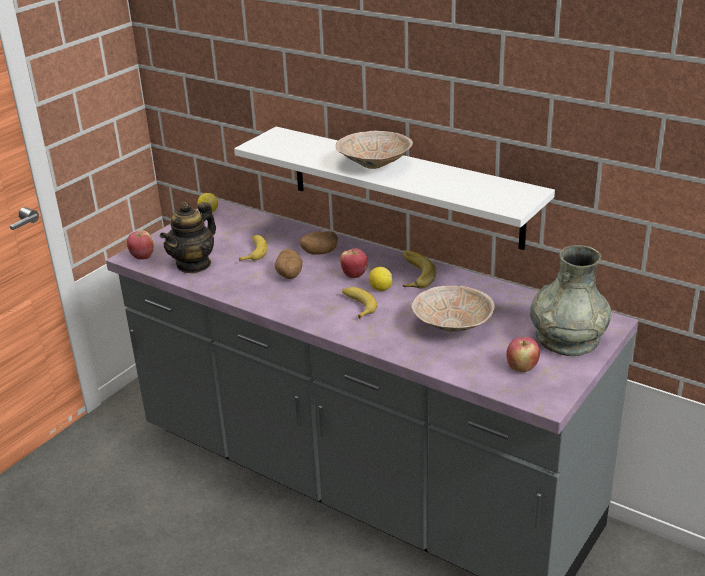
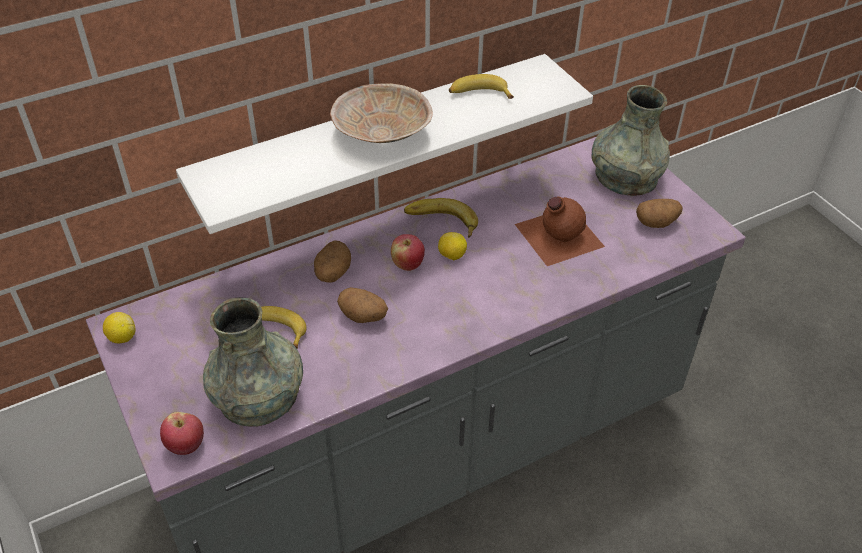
camera: 65 degrees left, 15 degrees up
(194, 264) = (259, 396): teapot -> grey vase
(357, 306) = (474, 286): banana -> banana (479, 94)
(452, 325) = (557, 235): beige bowl -> brown bottle
(521, 368) = (656, 223): apple -> potato

